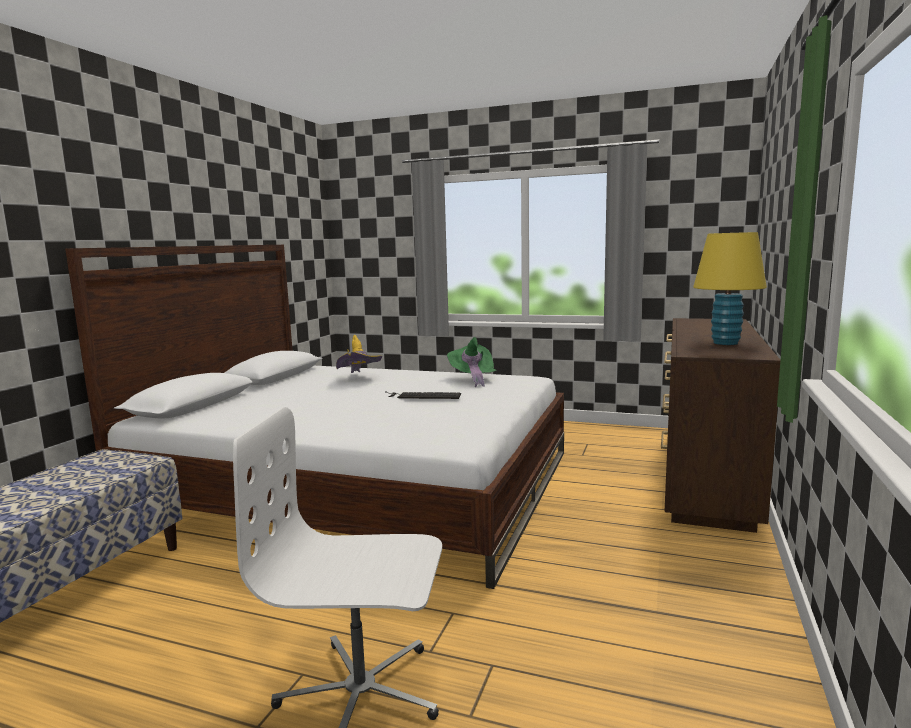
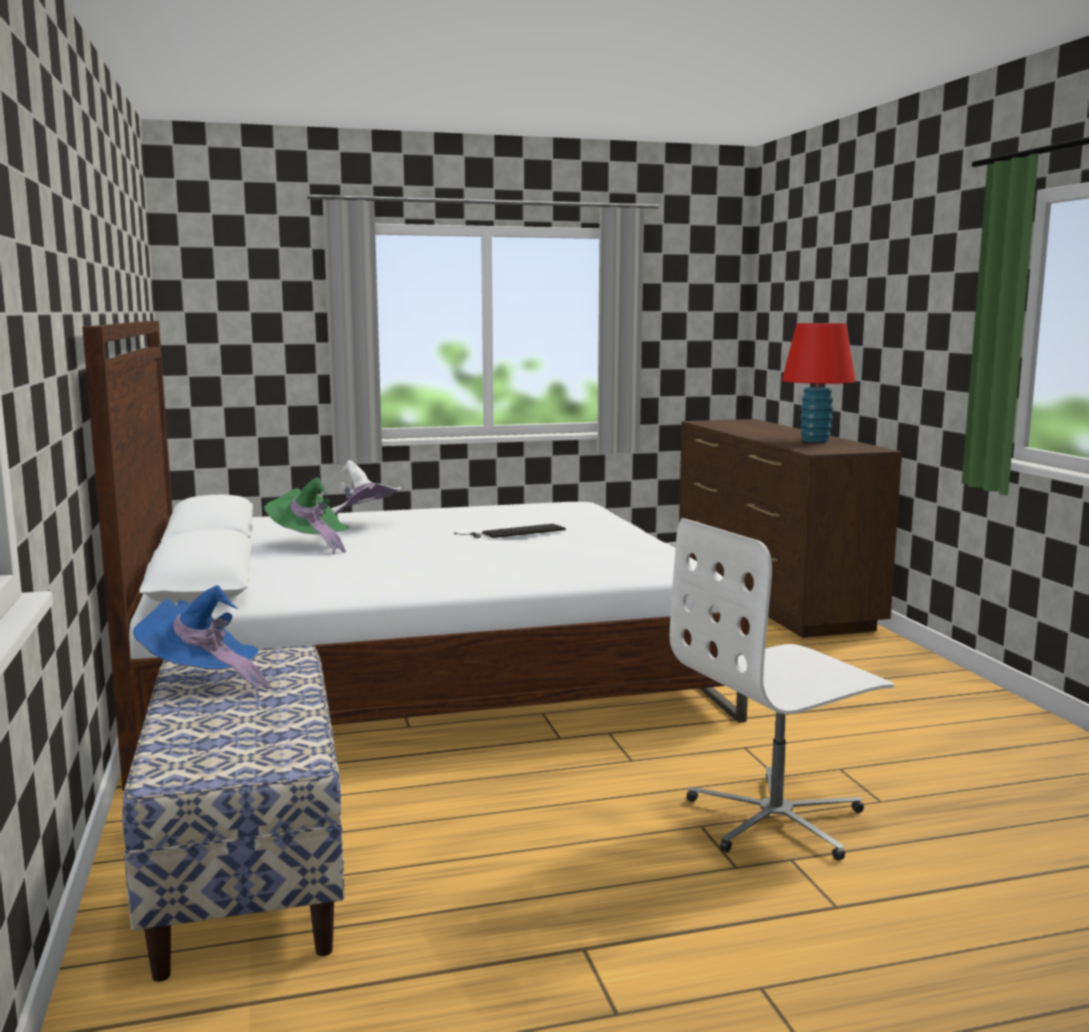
camera: 35 degrees left, 0 degrees up
(73, 469) = (203, 681): none -> blue hat
(359, 378) = (362, 525): yellow hat -> white hat
(472, 379) = (517, 511): green hat -> green hat (310, 545)
(725, 343) = (815, 441): yellow table lamp -> red table lamp

